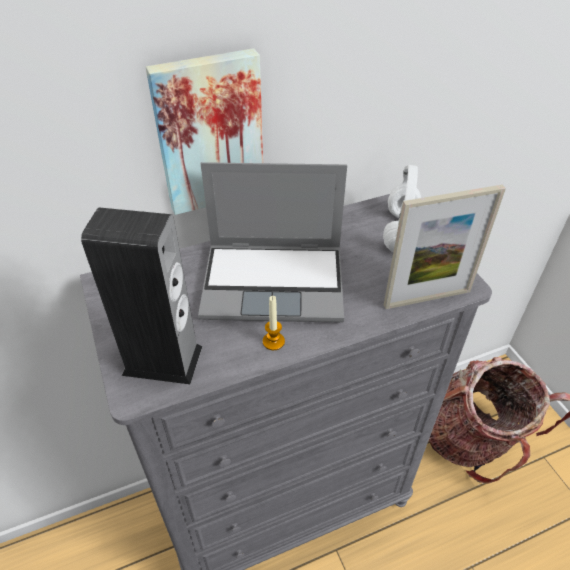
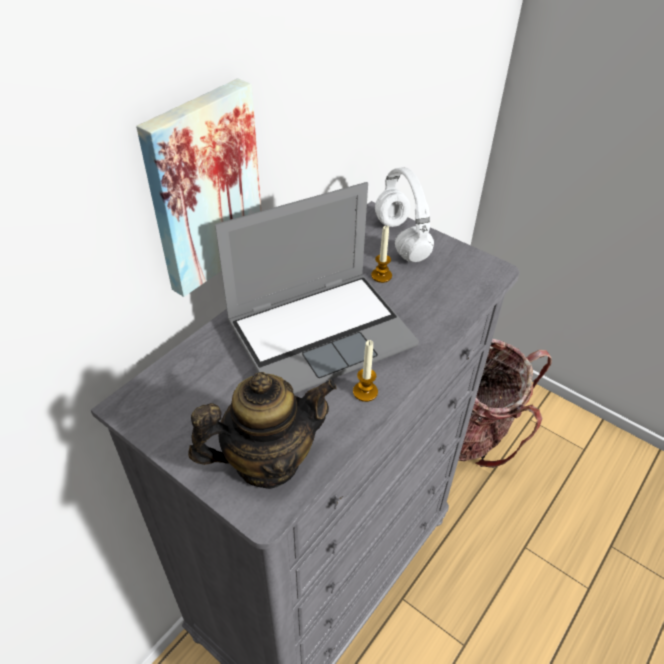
camera: 30 degrees left, 0 degrees up
(162, 360) = (267, 460): speaker -> teapot
(359, 255) = (381, 276): none -> candle
(427, 298) = (471, 294): picture frame -> none

